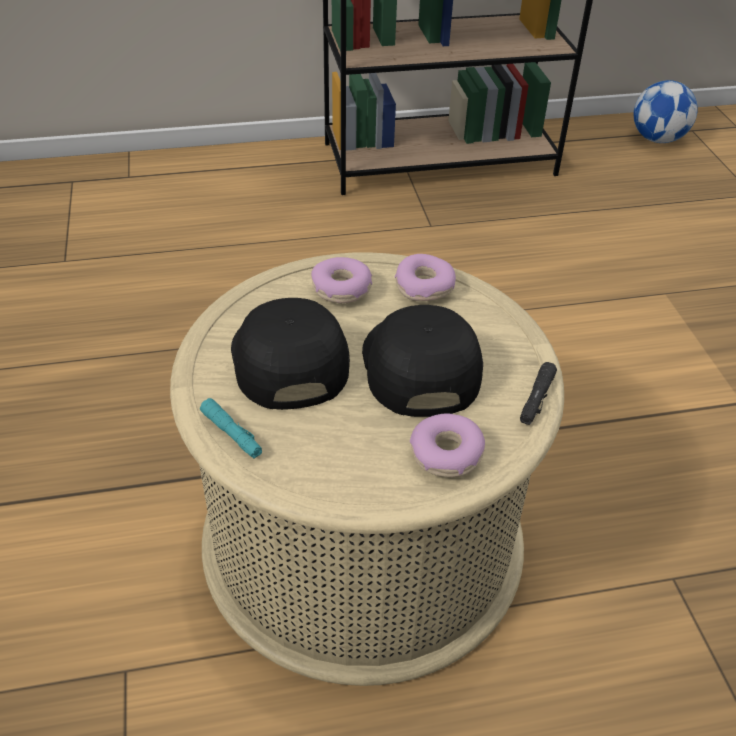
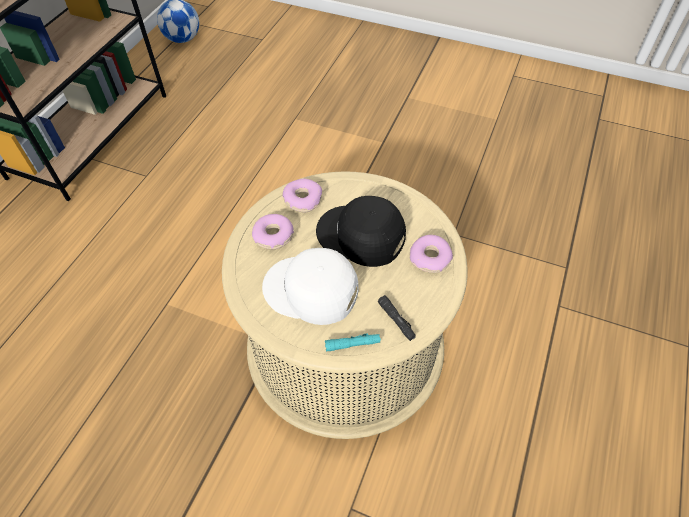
camera: 55 degrees left, 10 degrees up
(287, 359) = (311, 291): black cap -> white cap
(537, 399) = (419, 204): black flashlight -> black flashlight (396, 320)

